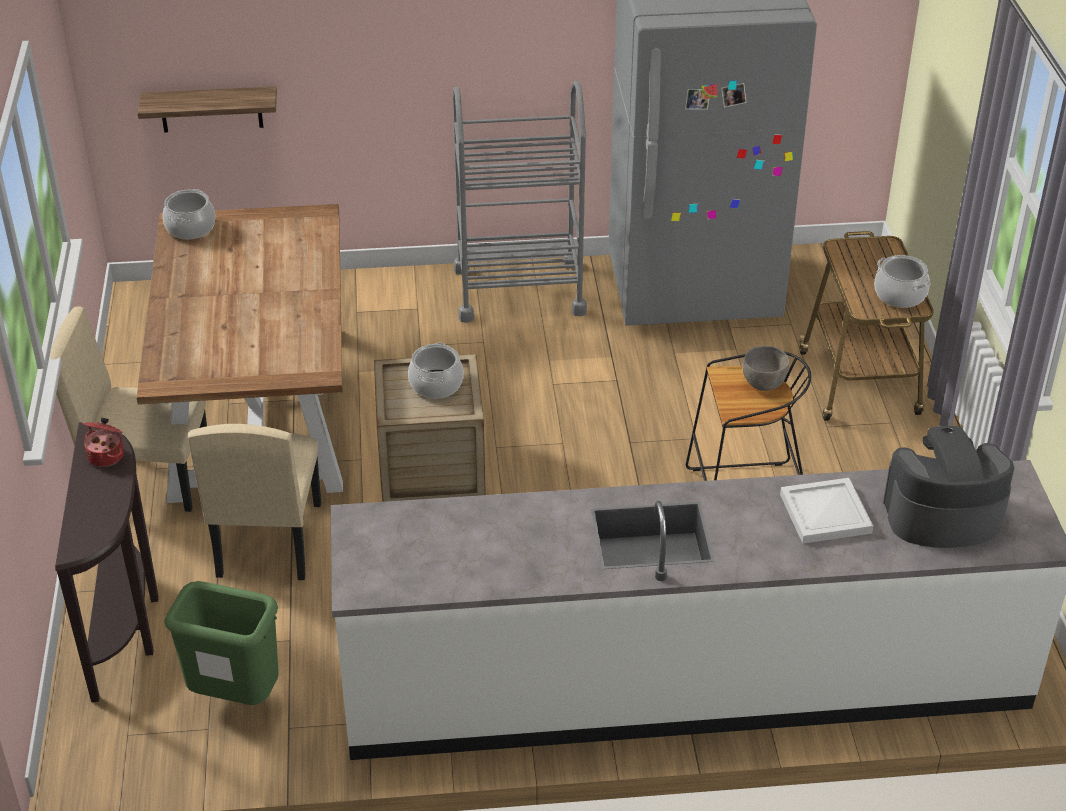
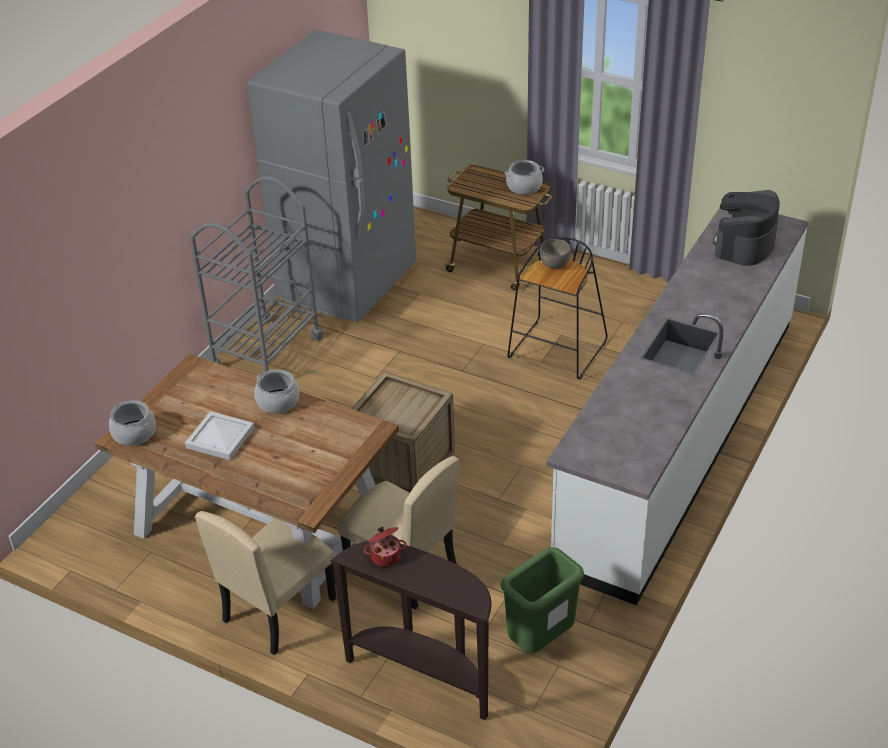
camera: 55 degrees left, 0 degrees up
(211, 109) = (52, 349): shelf -> none
(436, 385) = (396, 400): cooking pot -> cooking pot (278, 402)
(824, 513) = (711, 280): white tray -> white tray (219, 438)

